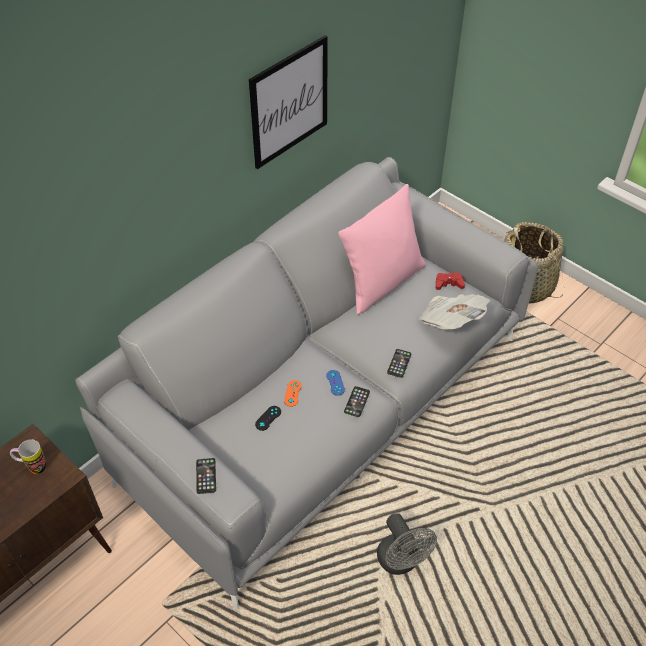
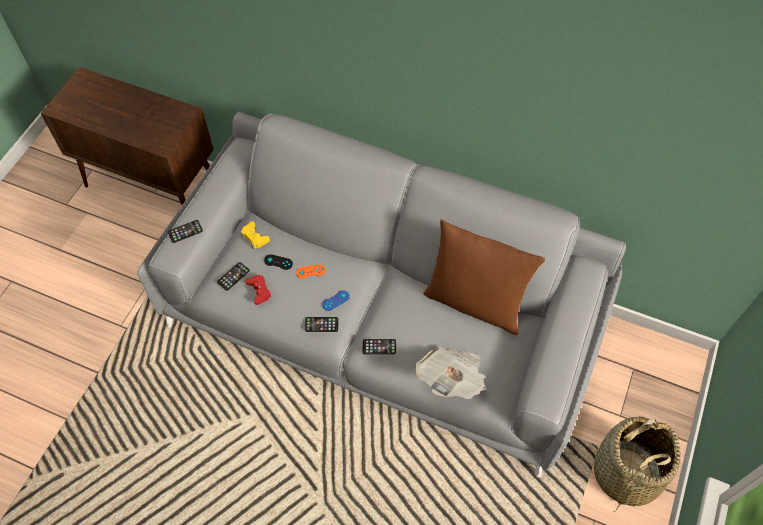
camera: 70 degrees right, 10 degrees up
(33, 467) = (164, 125): mug -> none
(226, 432) = (254, 237): none -> yellow game controller
(265, 464) = (233, 276): none -> phone
(289, 102) = (511, 94): picture -> none
(381, 283) = (475, 302): pink pillow -> brown pillow
(401, 562) = (242, 436): grey fan -> none
(448, 284) = (503, 364): red game controller -> red game controller (259, 291)

